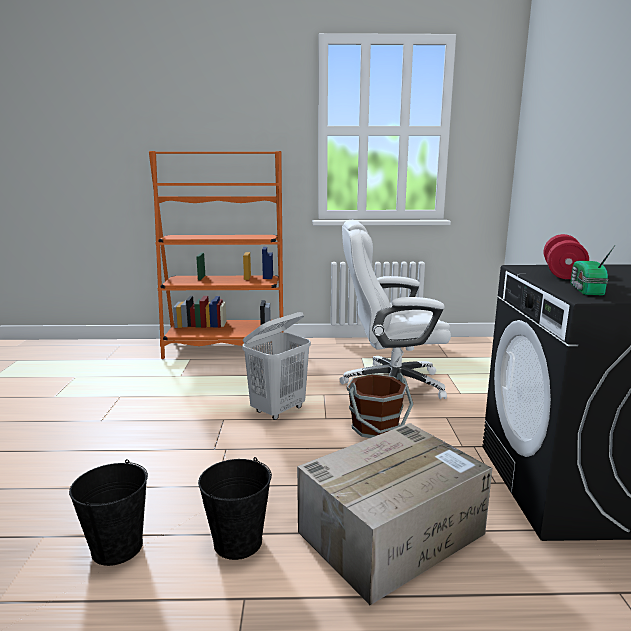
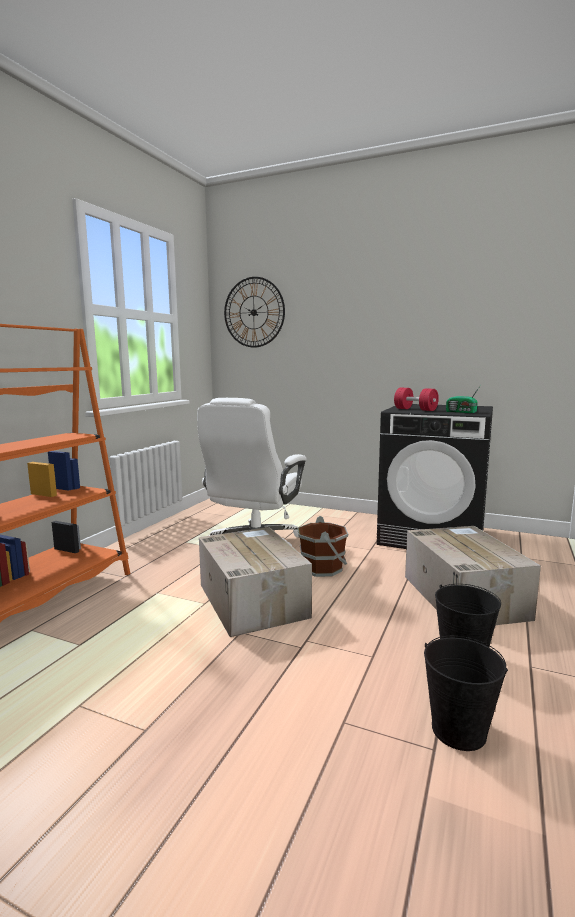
camera: 65 degrees left, 5 degrees down
(278, 410) = (251, 599): white laundry basket -> cardboard box
(544, 114) = (254, 312): none -> wall clock

